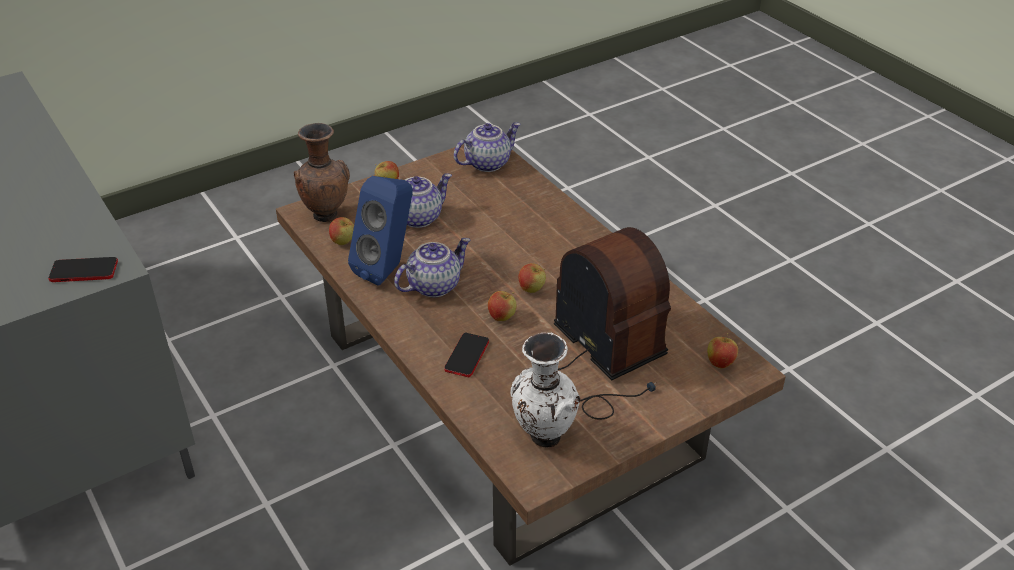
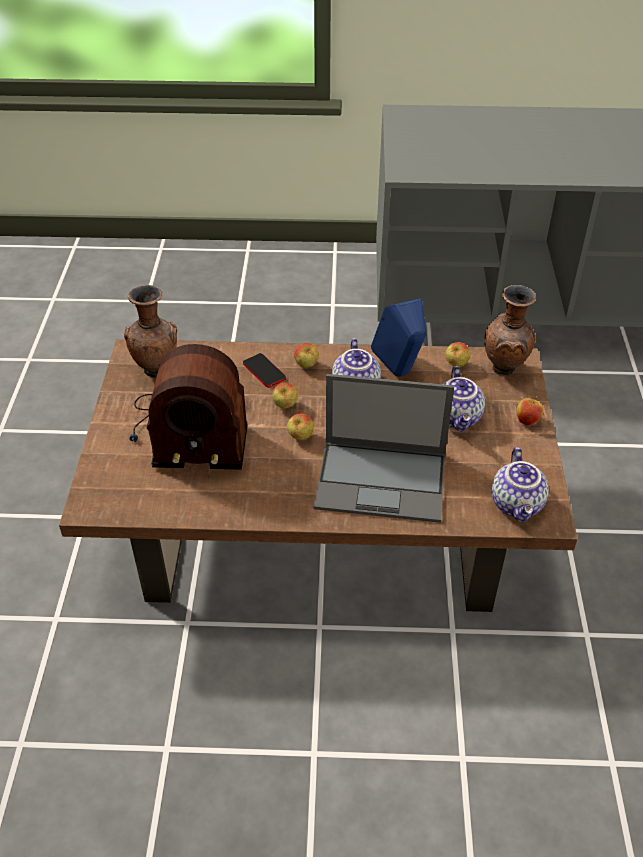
camera: 125 degrees right, 5 degrees up
(84, 271) = (410, 164): phone -> none
(532, 227) = (383, 480): none -> laptop
(542, 437) = (157, 370): white vase -> brown vase
(720, 363) = (112, 495): apple -> apple (306, 365)

